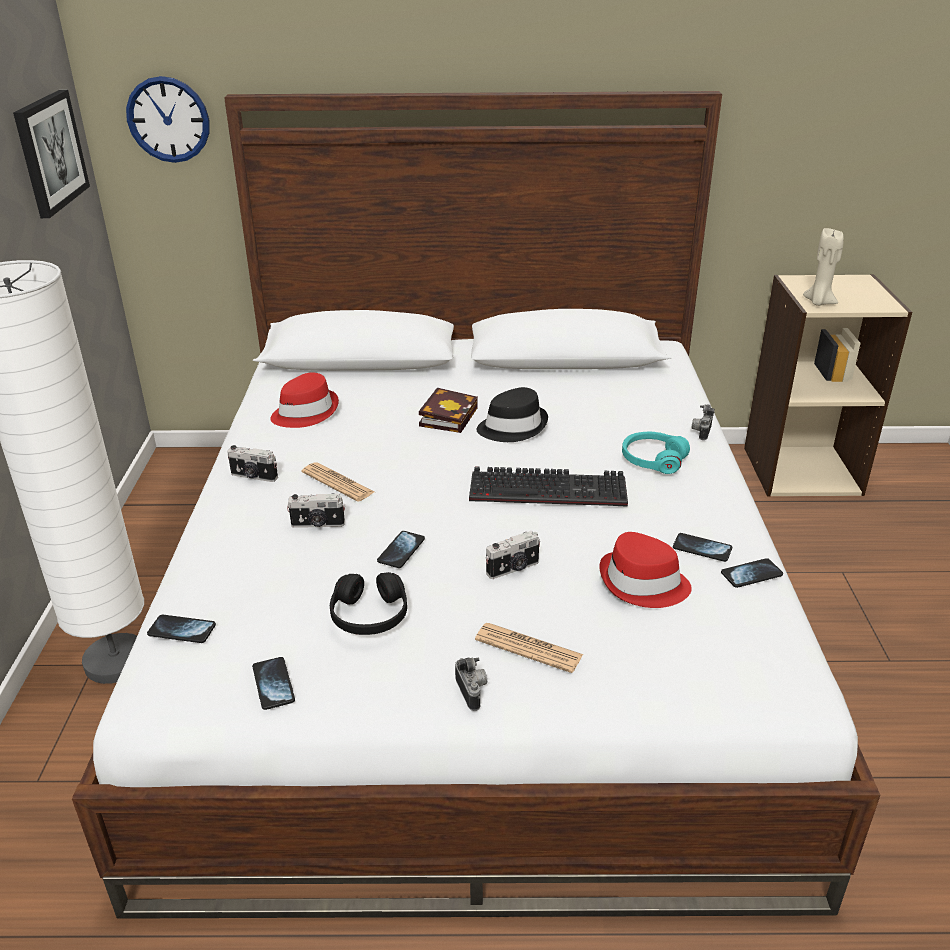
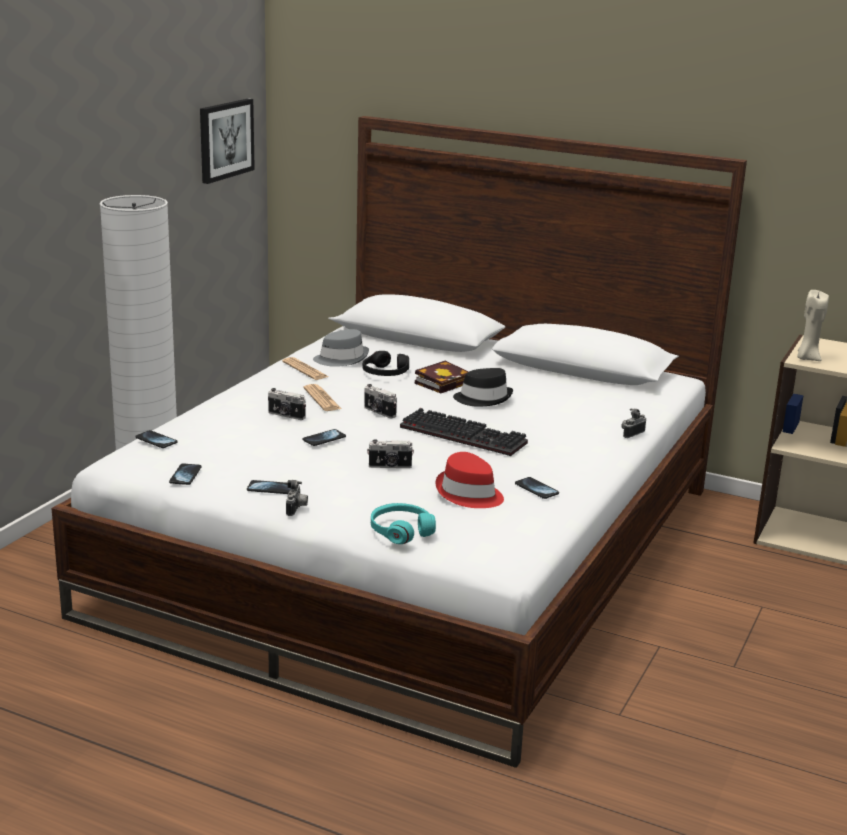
camera: 25 degrees right, 10 degrees down
(168, 120) = (322, 129): wall clock -> none
(253, 477) = (270, 384): camera -> camera (379, 412)
(305, 412) = (341, 359): red hat -> grey hat
(369, 615) = (270, 461): black headphones -> black headphones (385, 373)
(528, 648) = (354, 501): newspaper -> newspaper (305, 370)
(653, 460) = (568, 439): turquoise headphones -> turquoise headphones (401, 531)
(751, 574) = (555, 510): phone -> phone (270, 488)

